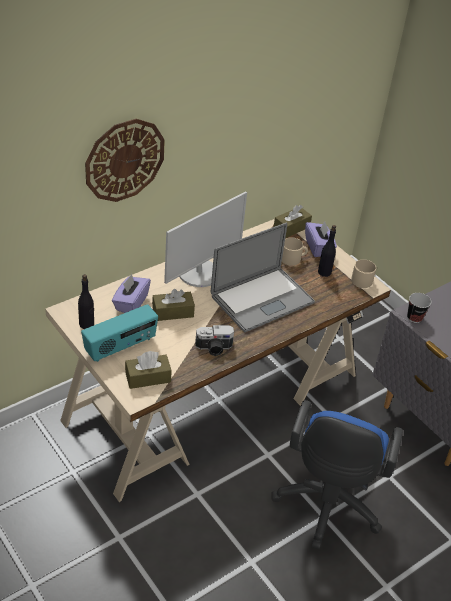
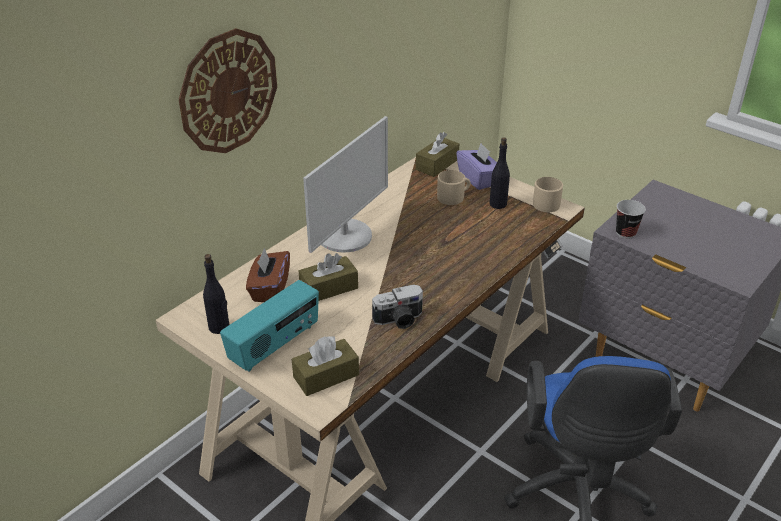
camera: 10 degrees left, 5 degrees down
(131, 303) = (270, 289): purple tissue box -> brown tissue box
(262, 299) = (436, 249): laptop -> none

